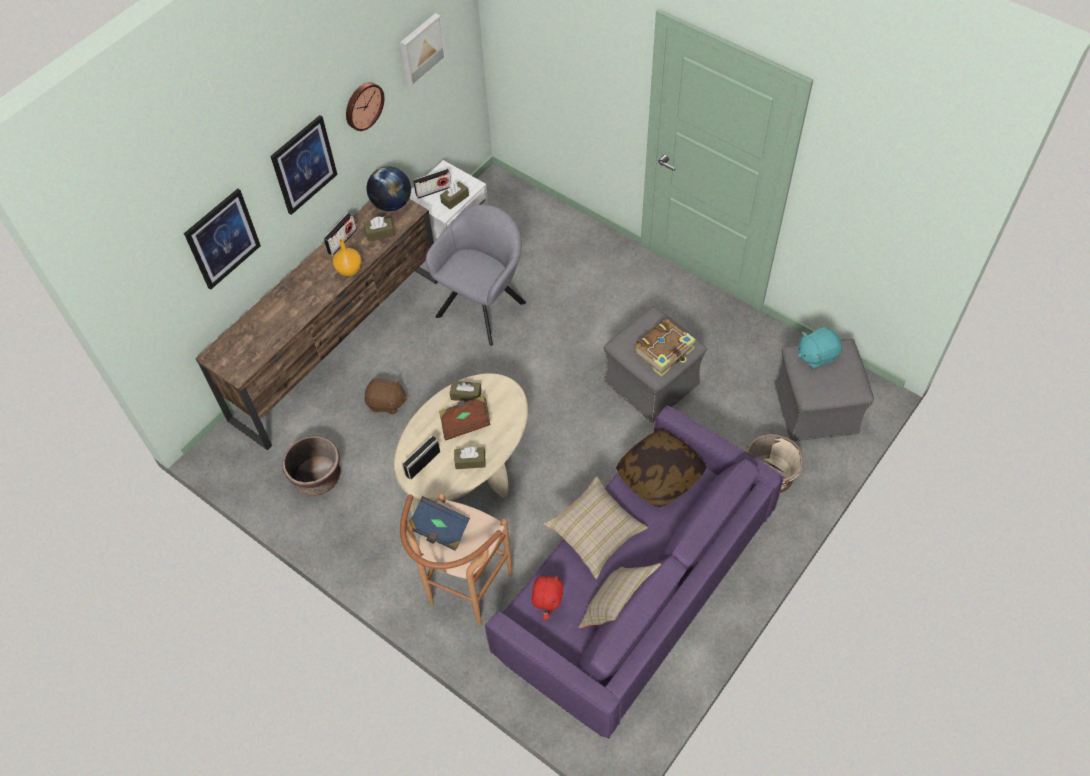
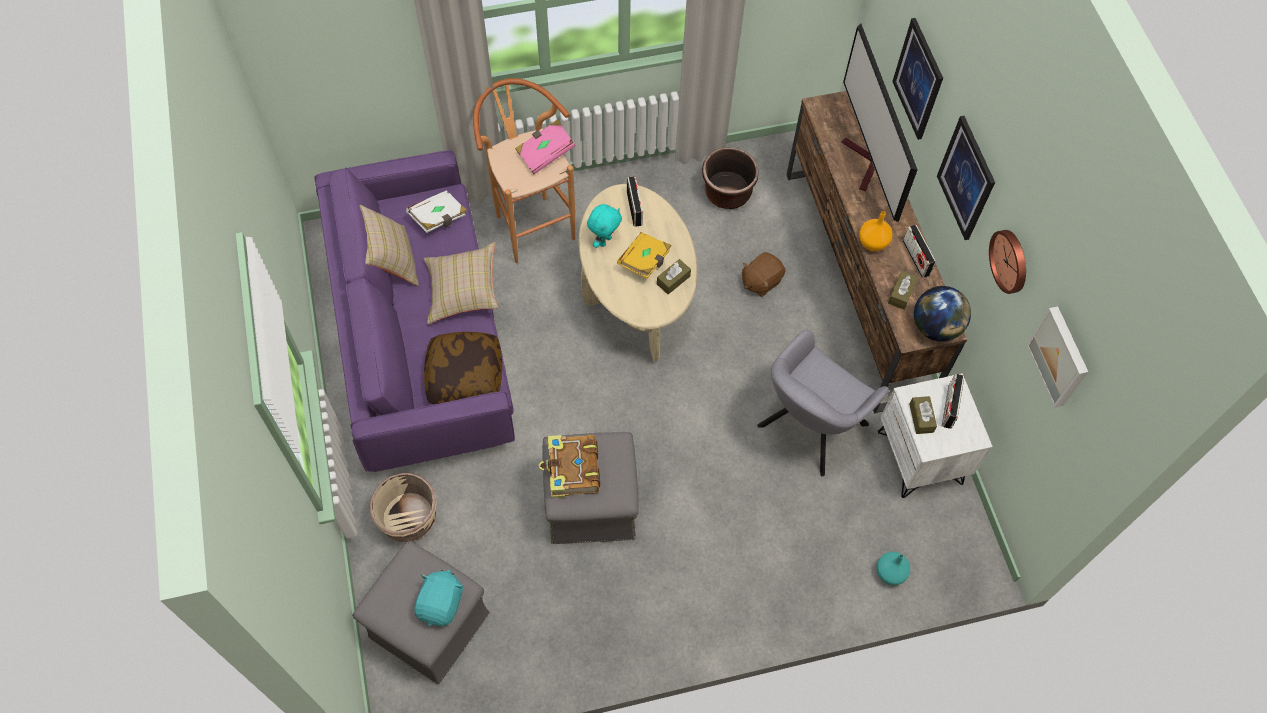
camera: 125 degrees right, 5 degrees up
(276, 312) = (865, 164): none -> television
(439, 529) = (545, 153): blue book -> pink book
(465, 423) = (645, 261): brown book -> yellow book
(470, 461) = (604, 240): brown tissue box -> turquoise plush toy
(484, 305) = (808, 429): grey armchair -> grey armchair turned 60 degrees clockwise
(544, 214) = (890, 574): none -> turquoise vase
(547, 606) = (438, 218): red plush toy -> white book

